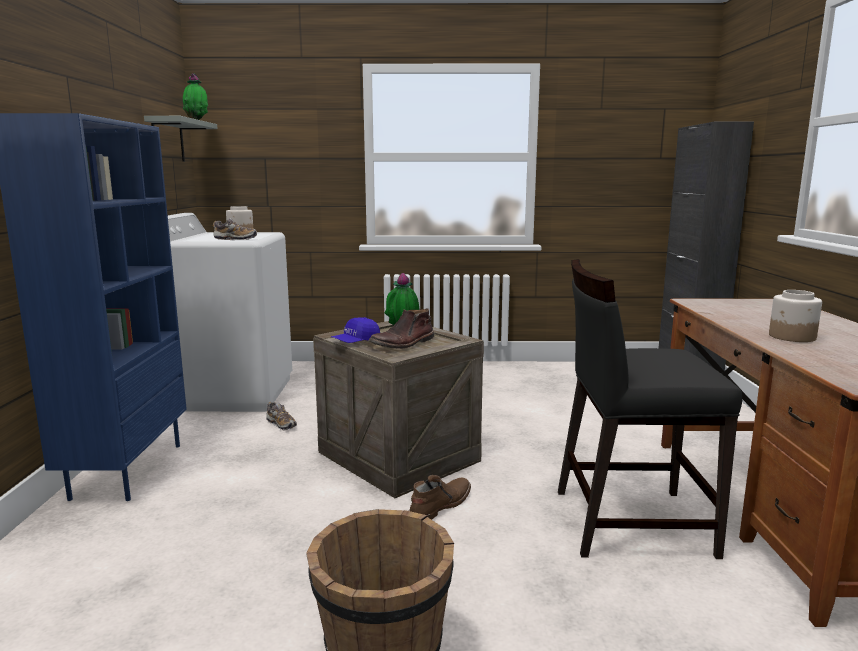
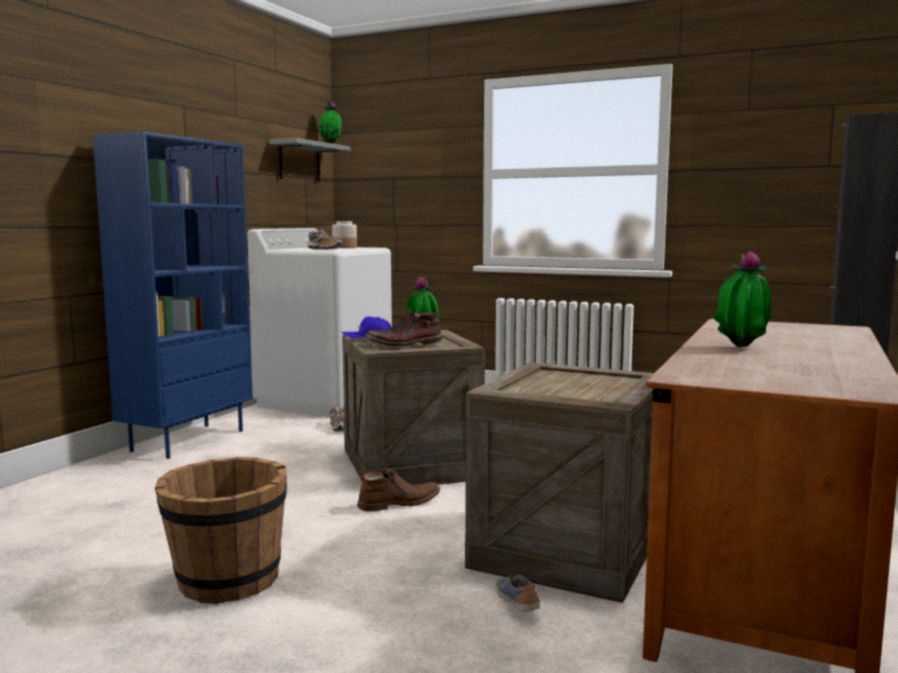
camera: 25 degrees right, 5 degrees down
(629, 521) = (568, 547): black chair -> crate
(664, 597) = (517, 604): none -> shoe
(792, 337) = (740, 348): jar -> potted plant

